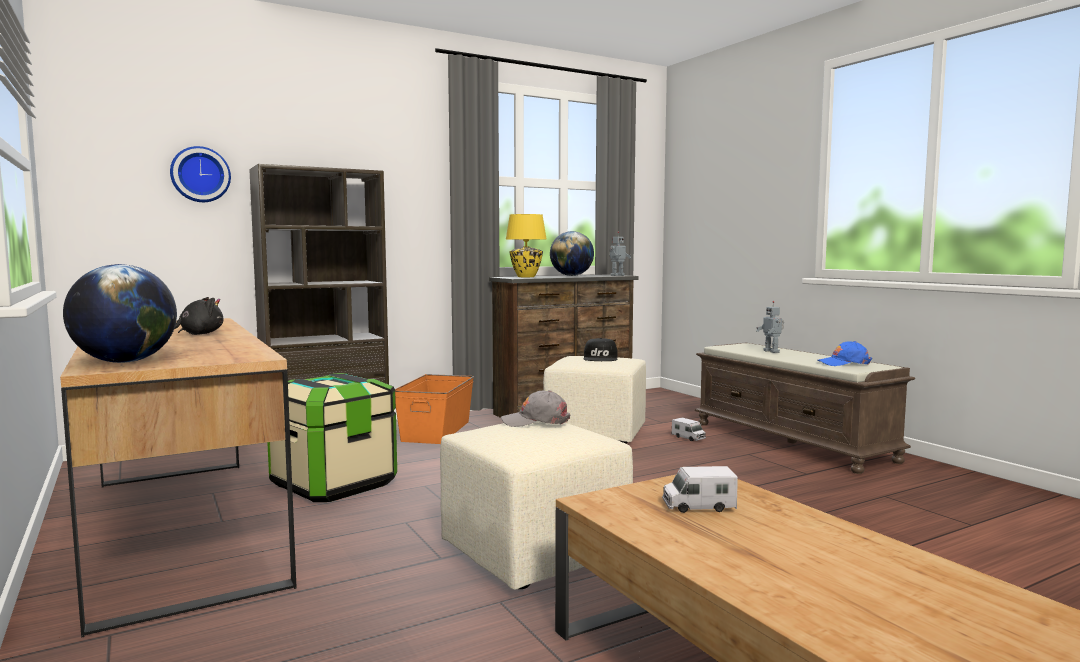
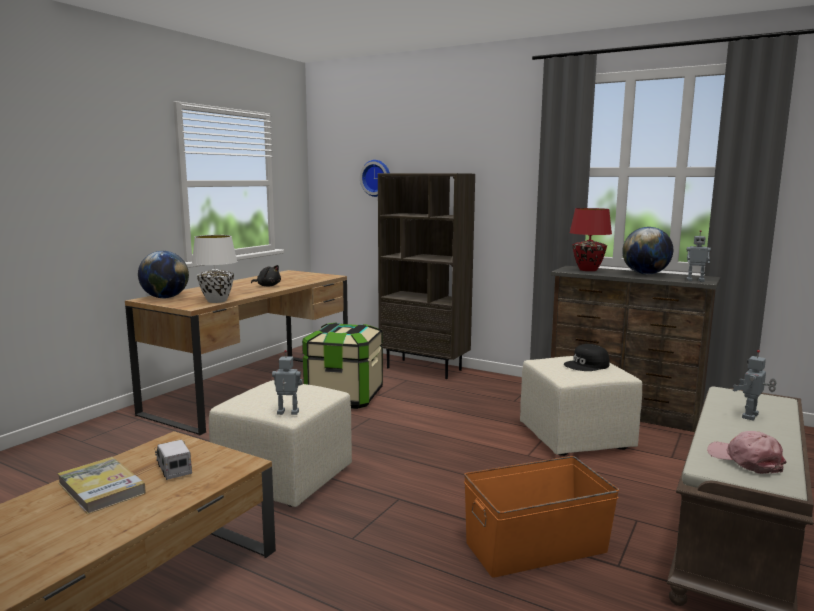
camera: 60 degrees right, 5 degrees up
(246, 349) = (217, 301): none -> white table lamp
(435, 431) = (485, 388): orange storage box -> orange storage box (535, 546)
(526, 277) = (587, 270): yellow table lamp -> red table lamp
(536, 421) = (312, 390): grey cap -> none
(602, 437) = (287, 413): none -> toy robot
(688, 438) = (639, 479): toy truck -> none
(733, 545) = (101, 488): none -> book
(844, 363) = (745, 460): blue cap -> pink cap

